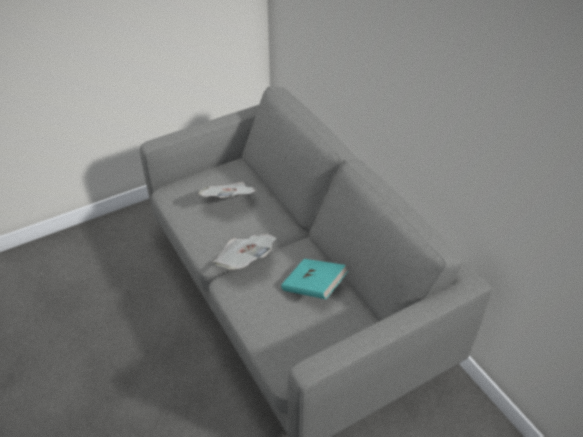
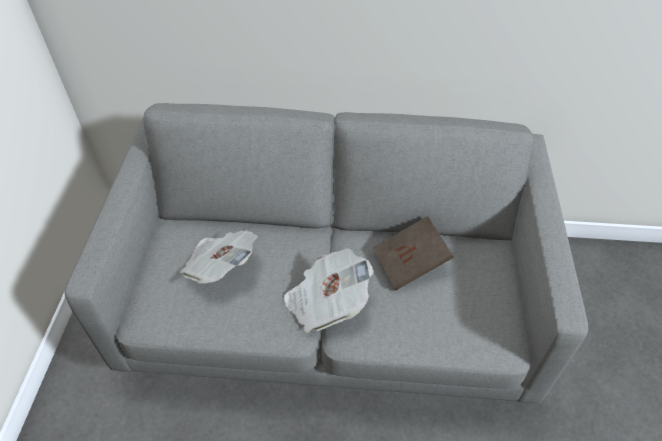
camera: 55 degrees left, 5 degrees up
(313, 288) = (410, 263): turquoise book -> brown book

